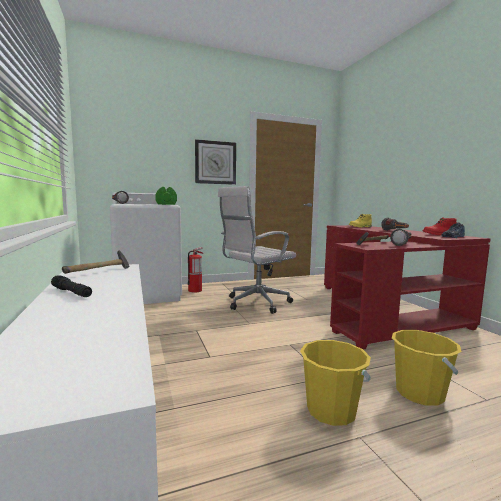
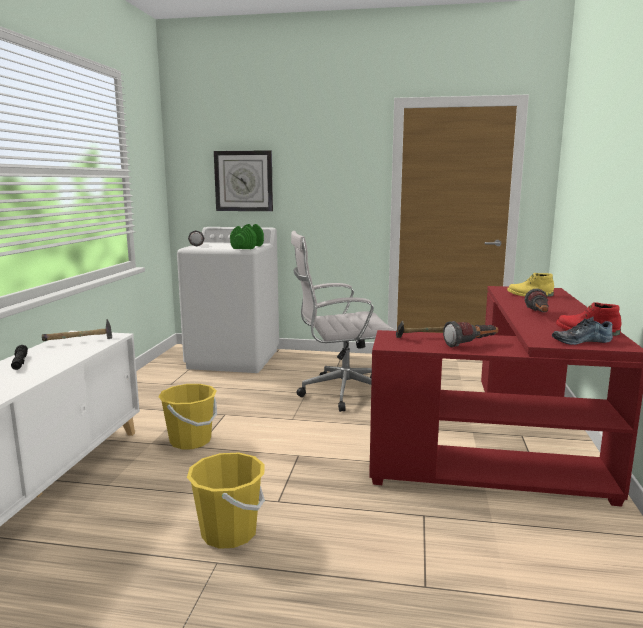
camera: 30 degrees right, 5 degrees up
(195, 290) = (293, 361): fire extinguisher -> none
(215, 162) = (338, 181): wall clock -> wall clock (244, 181)
(420, 393) = (352, 551): yellow bucket -> yellow bucket (190, 441)

